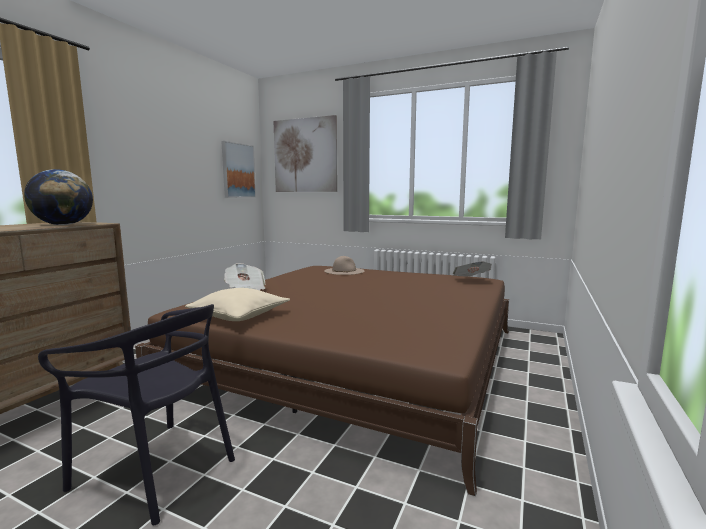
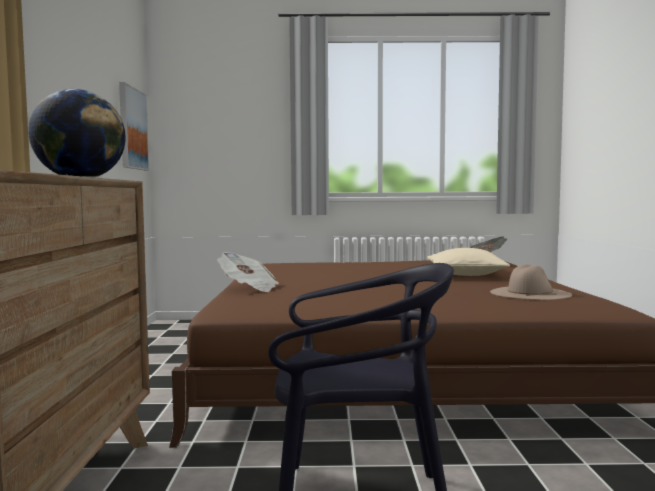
camera: 25 degrees left, 5 degrees down
(239, 315) = (321, 308): beige pillow -> beige pillow (465, 274)
(305, 155) = (225, 112): picture -> none
(344, 271) = (316, 265): beige hat -> beige hat (530, 293)

